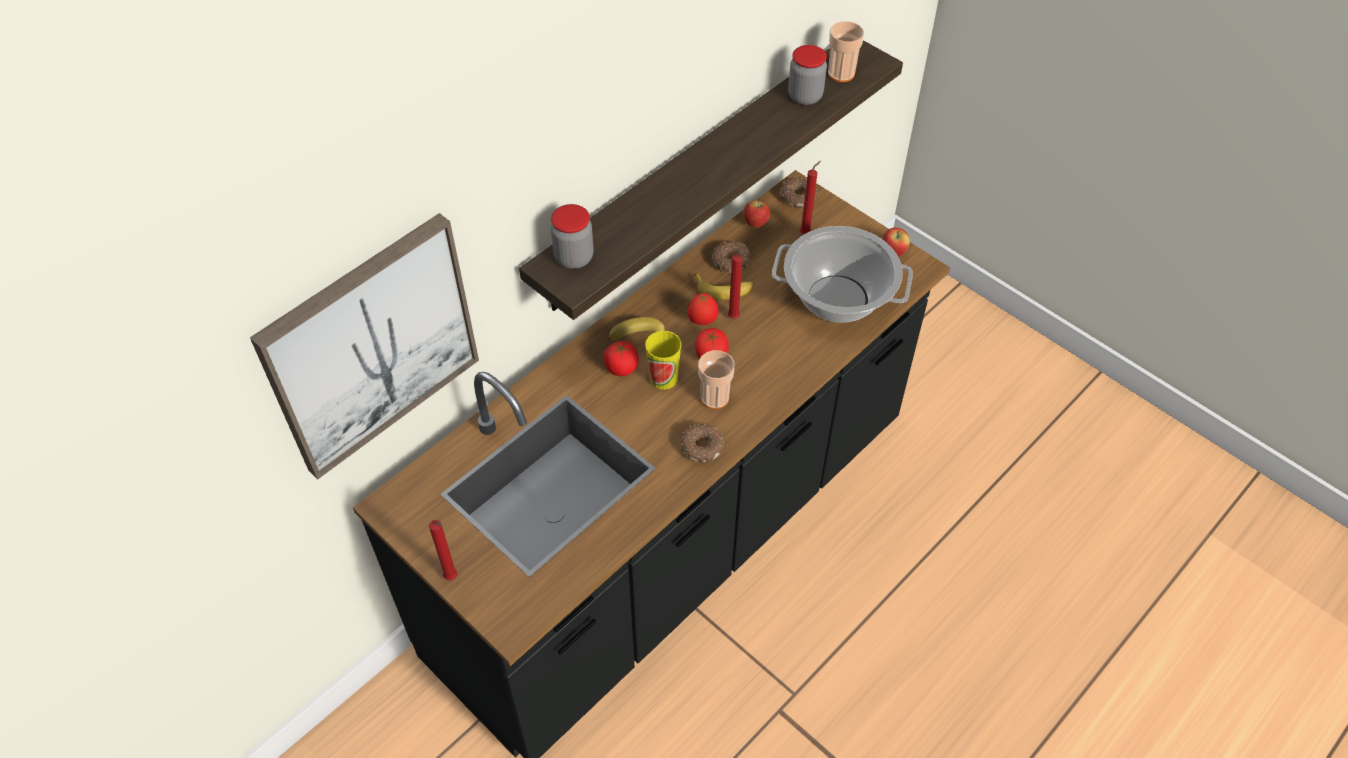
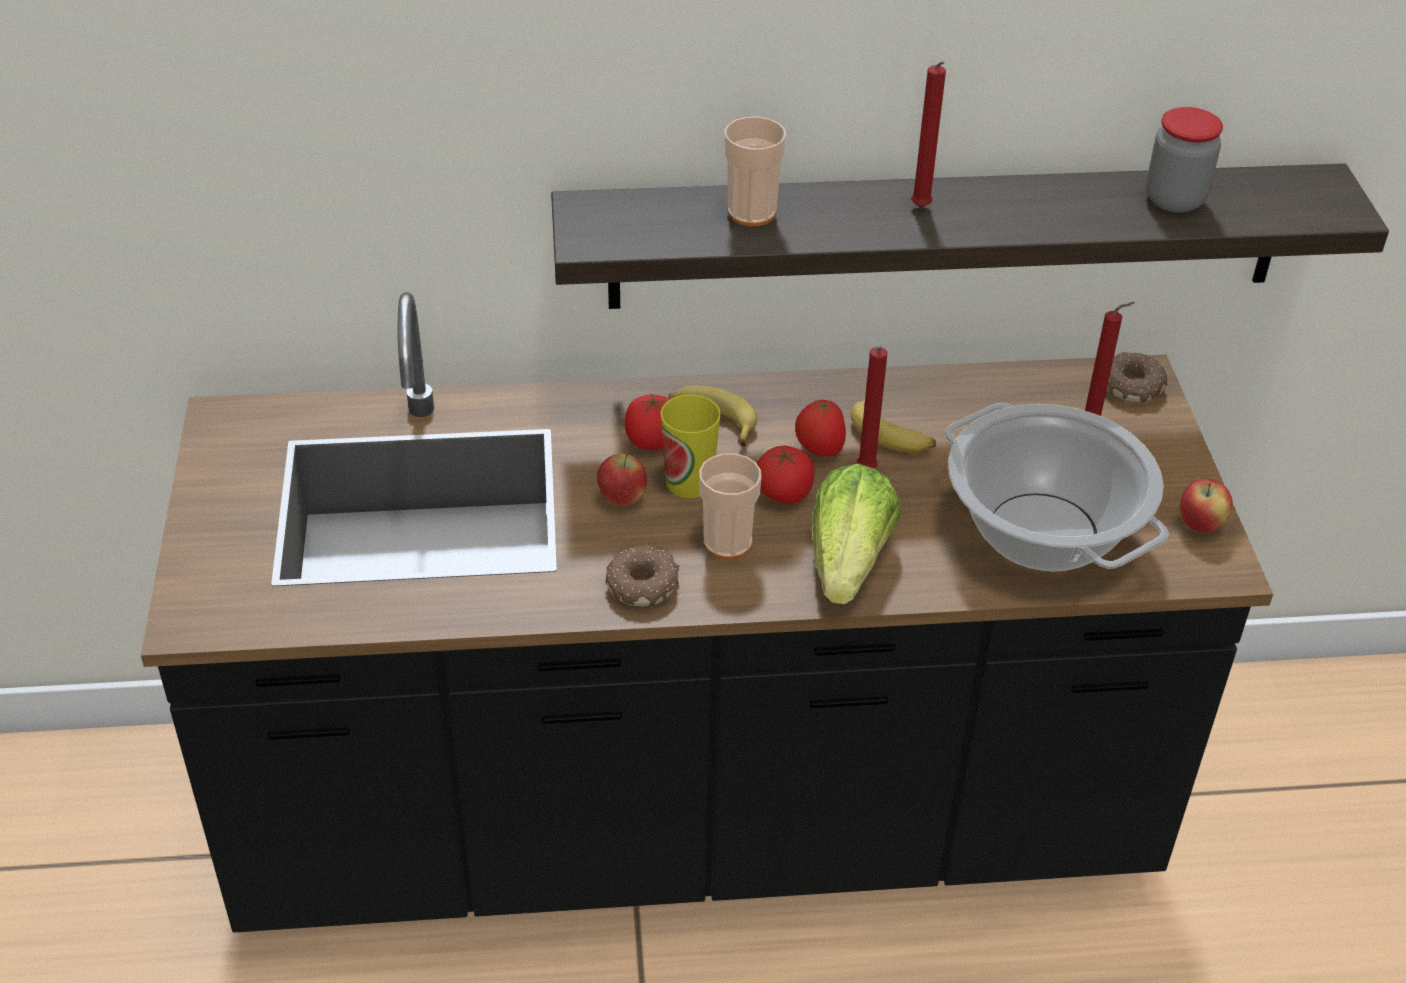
camera: 40 degrees right, 10 degrees down
(371, 345) = (267, 157): picture -> none
(452, 578) = (193, 531): red candle -> red candle (921, 209)
(574, 257) = (627, 214): jar -> none
(731, 260) = (942, 406): donut -> none
(755, 224) = (1028, 384): apple -> apple (622, 499)
(775, 370) = (848, 562): none -> lettuce
(841, 73) = (1266, 200): cup -> cup (751, 213)

